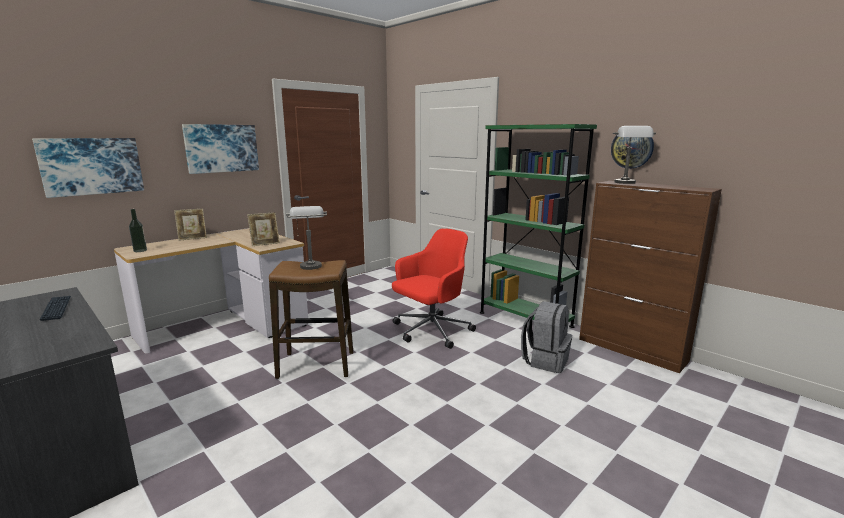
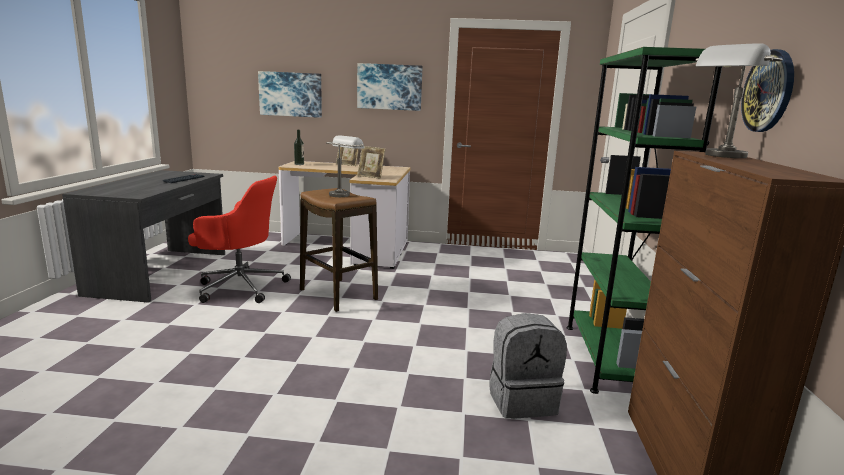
camera: 50 degrees right, 0 degrees up
(431, 331) = (474, 317): red office chair -> red office chair (240, 286)

